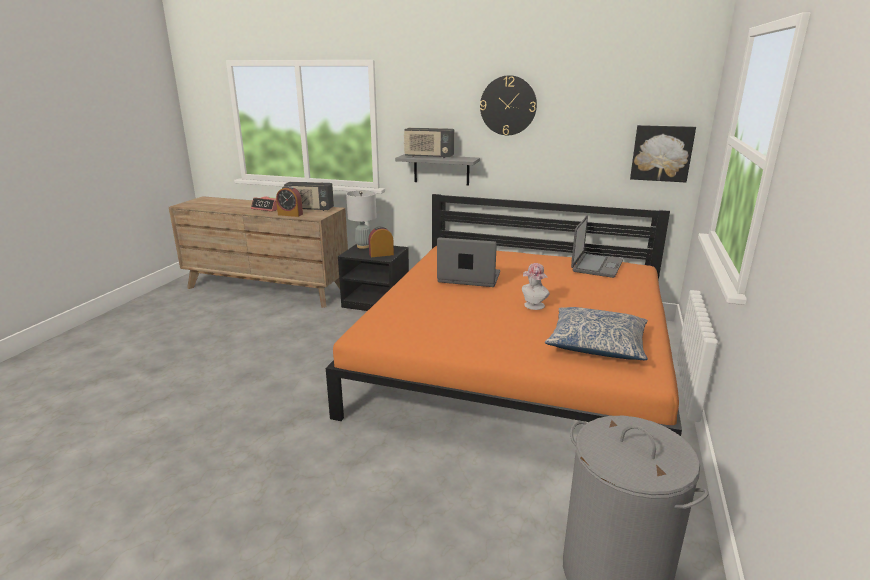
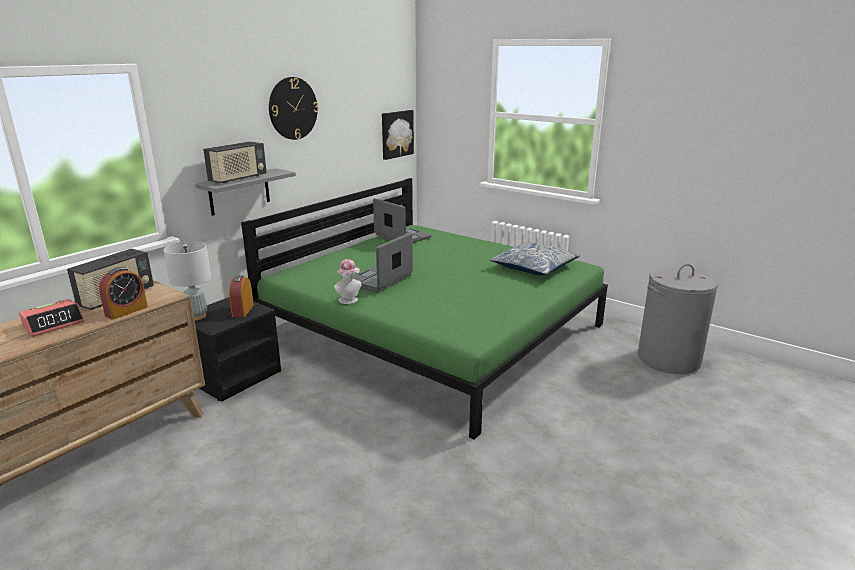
camera: 70 degrees left, 0 degrees up
(517, 362) = (433, 331): orange bed -> green bed
(533, 306) = (461, 271): hat -> hat (349, 301)

